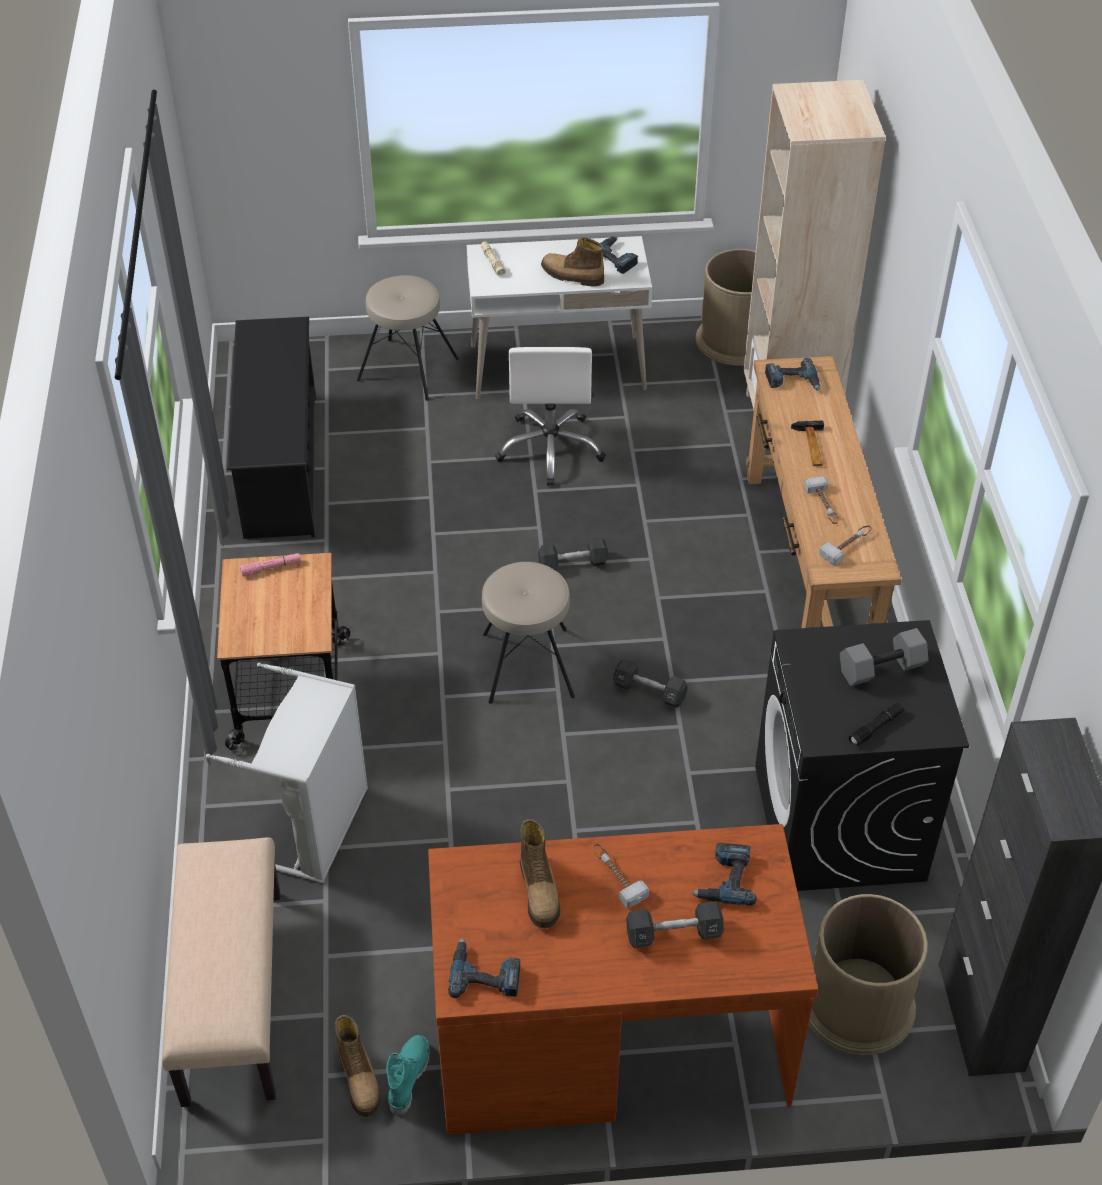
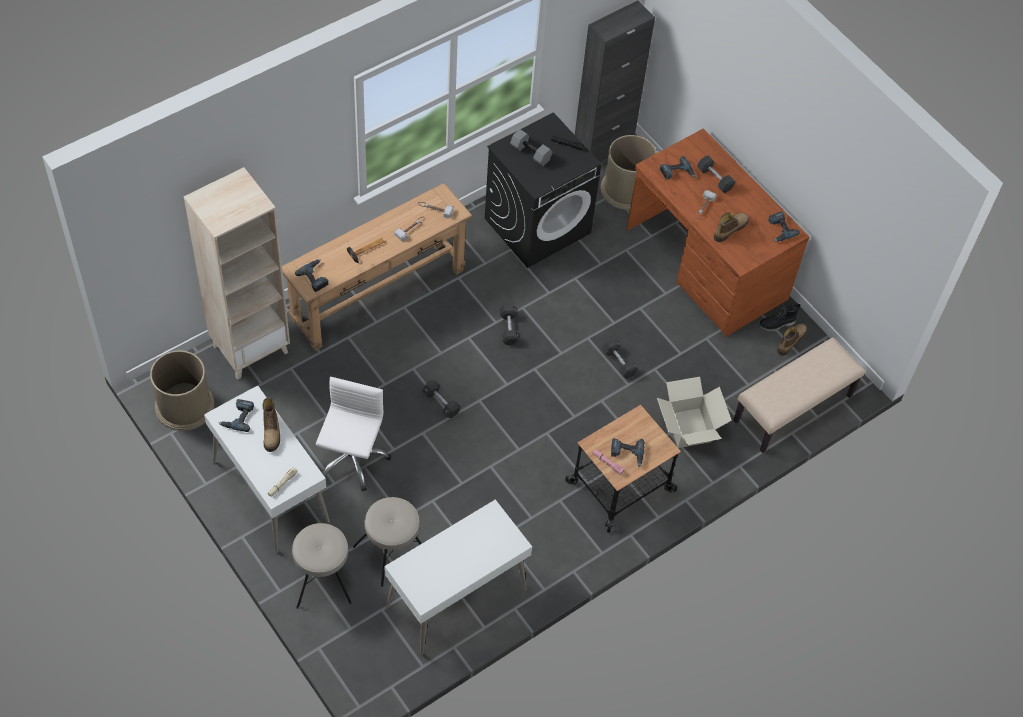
camera: 125 degrees left, 10 degrees up
(266, 596) = (627, 453): none -> power drill
(281, 465) = (456, 599): black shoe rack -> white desk
(314, 827) = (689, 427): grey laundry basket -> cardboard box
(407, 1077) = (776, 324): turquoise boot -> black boot
(495, 798) = (619, 362): none -> black dumbbell
(526, 665) = (528, 389): beige stool -> beige stool (392, 552)
(551, 449) = (351, 458): white office chair -> white office chair turned 45 degrees counterclockwise

